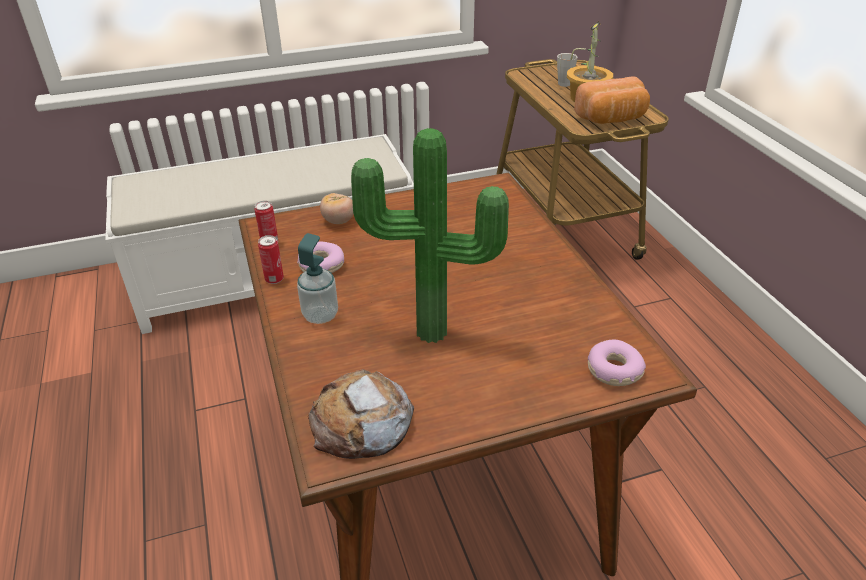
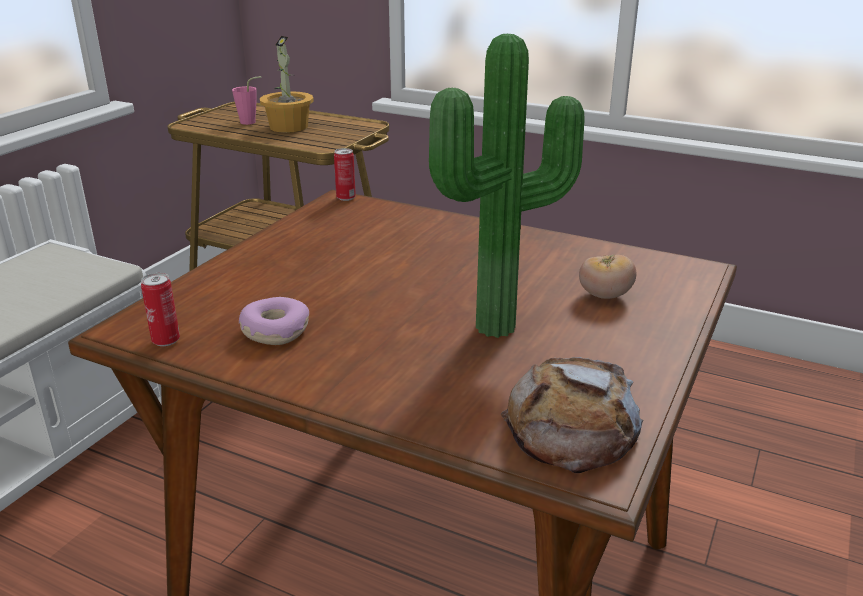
camera: 45 degrees left, 10 degrees down
(274, 279) = (239, 368): can -> can (346, 198)
(320, 315) = (358, 370): soap dispenser -> none
(338, 221) = (221, 287): tomato -> tomato (604, 295)
(567, 84) = (251, 122): grey cup -> pink cup
(612, 119) = (341, 134): bread -> none
(613, 370) = (674, 280): donut -> none

